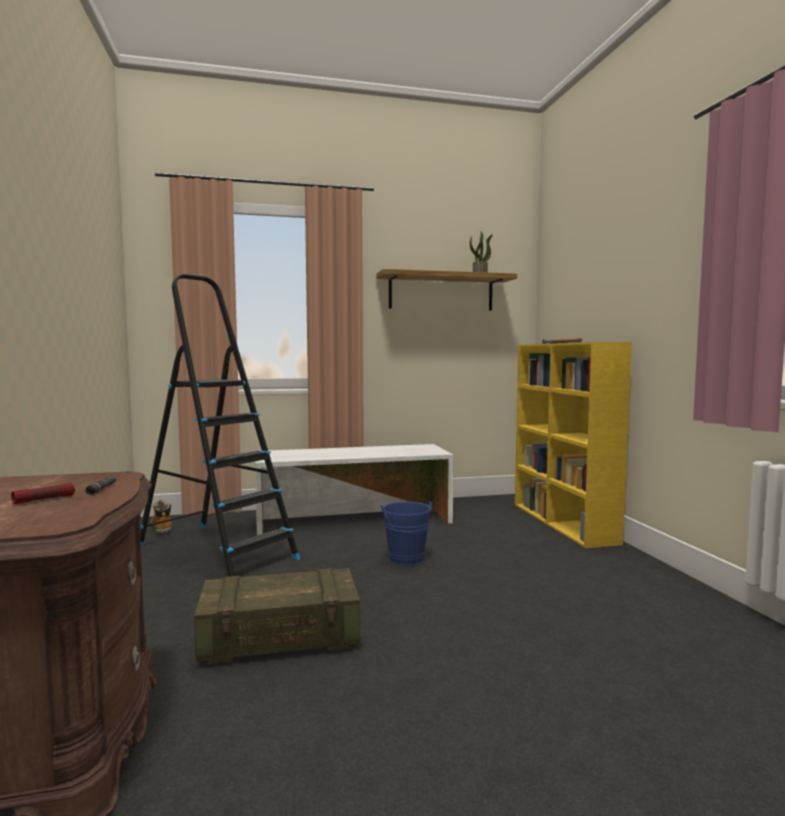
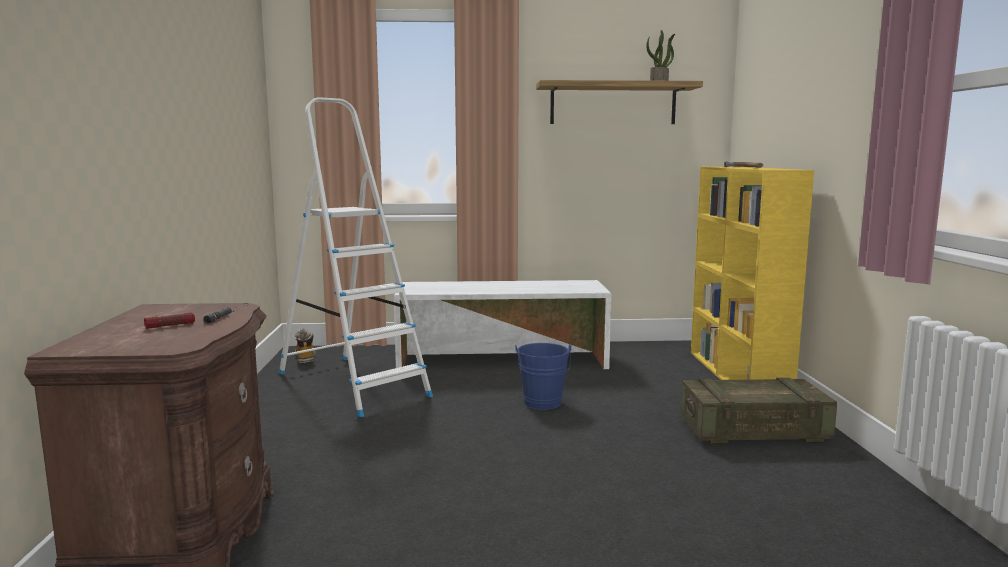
camera: 10 degrees right, 5 degrees up
(216, 551) = (352, 384): black step ladder -> white step ladder
(280, 638) = (391, 467): crate -> crate (753, 432)

